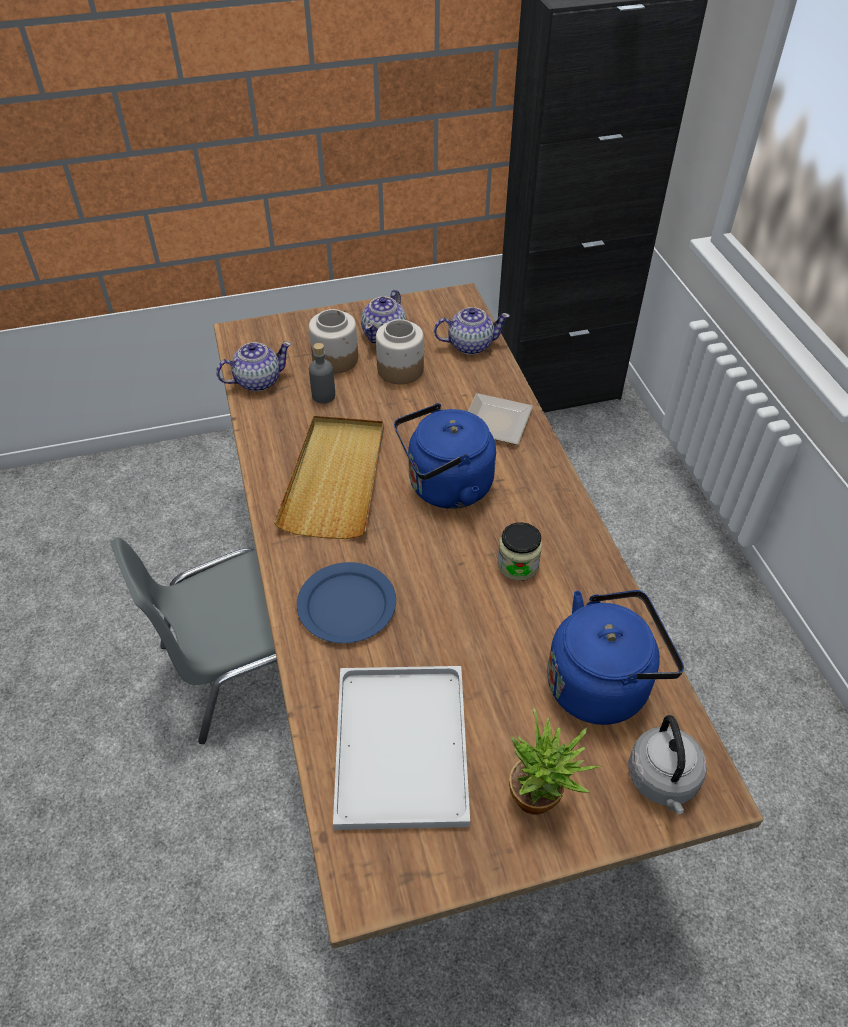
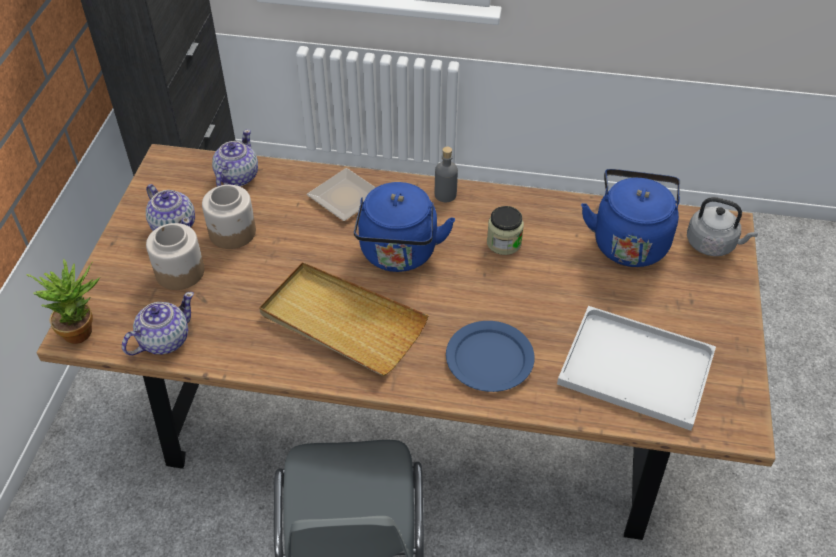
camera: 65 degrees left, 0 degrees up
(257, 381) = (164, 340): teapot -> teapot turned 45 degrees clockwise
(323, 396) = (226, 296): grey bottle -> grey bottle (445, 195)
(542, 799) = (705, 307): potted plant -> potted plant (83, 329)

